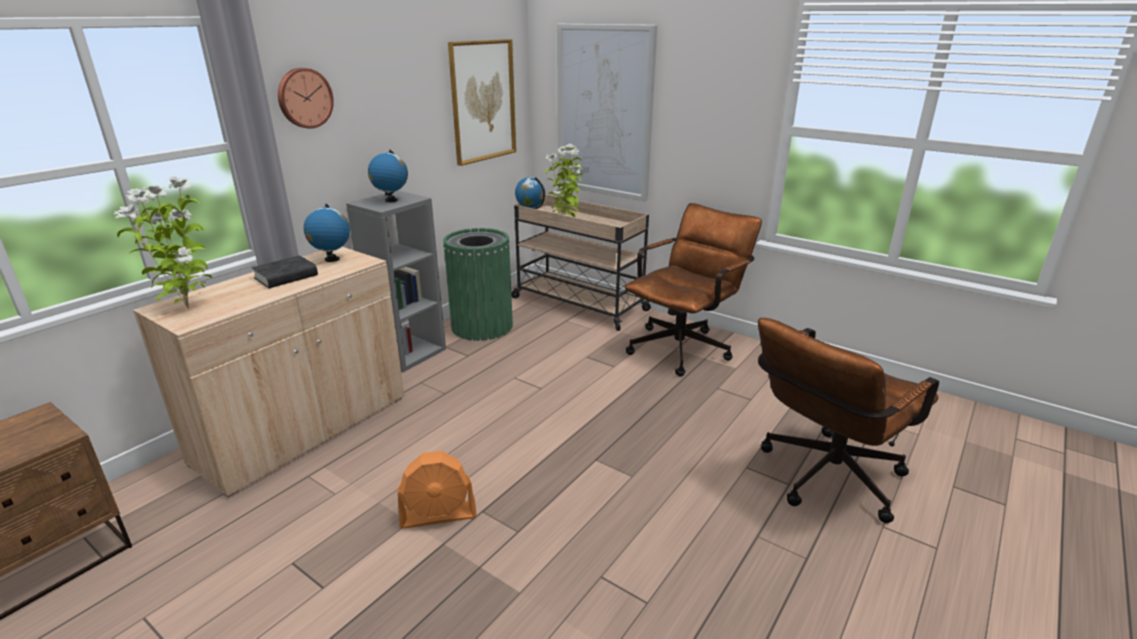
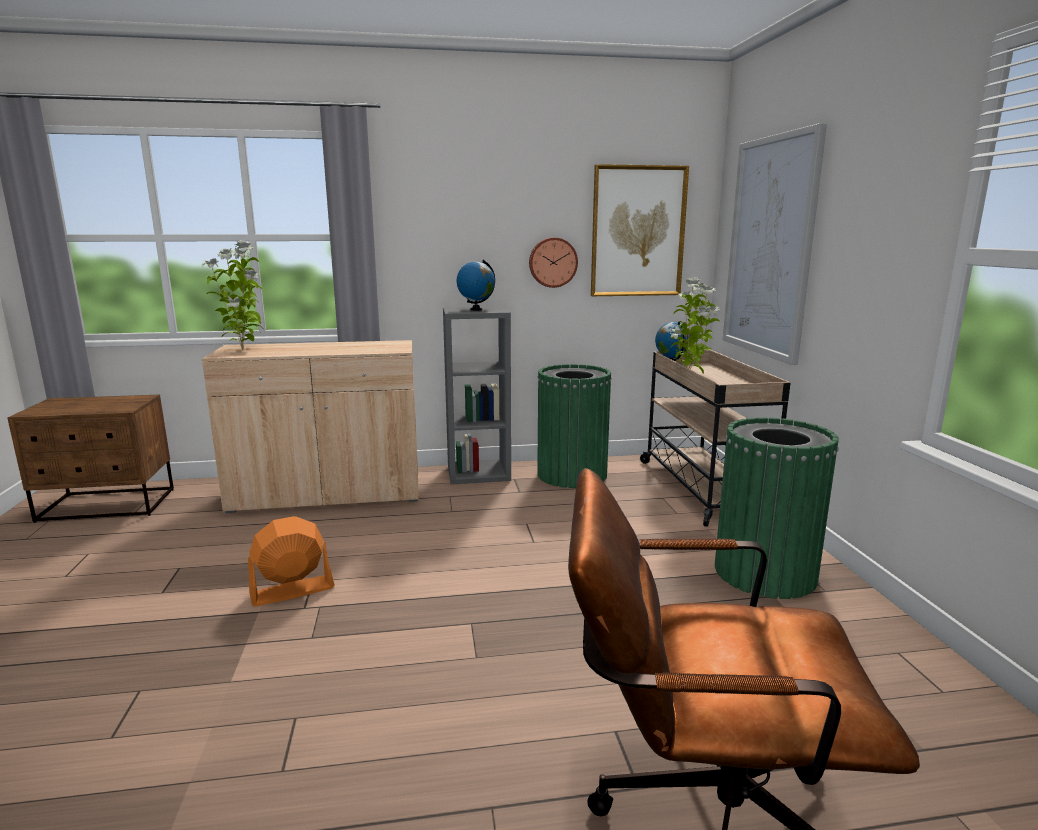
camera: 45 degrees right, 10 degrees down
(286, 277) = (330, 347): black book -> none
(304, 98) = (416, 205): wall clock -> wall clock (552, 262)
(332, 259) = (382, 345): globe -> none
(438, 515) = (292, 591): orange fan -> orange fan turned 120 degrees clockwise
(684, 346) = (765, 573): brown office chair -> green trash can

